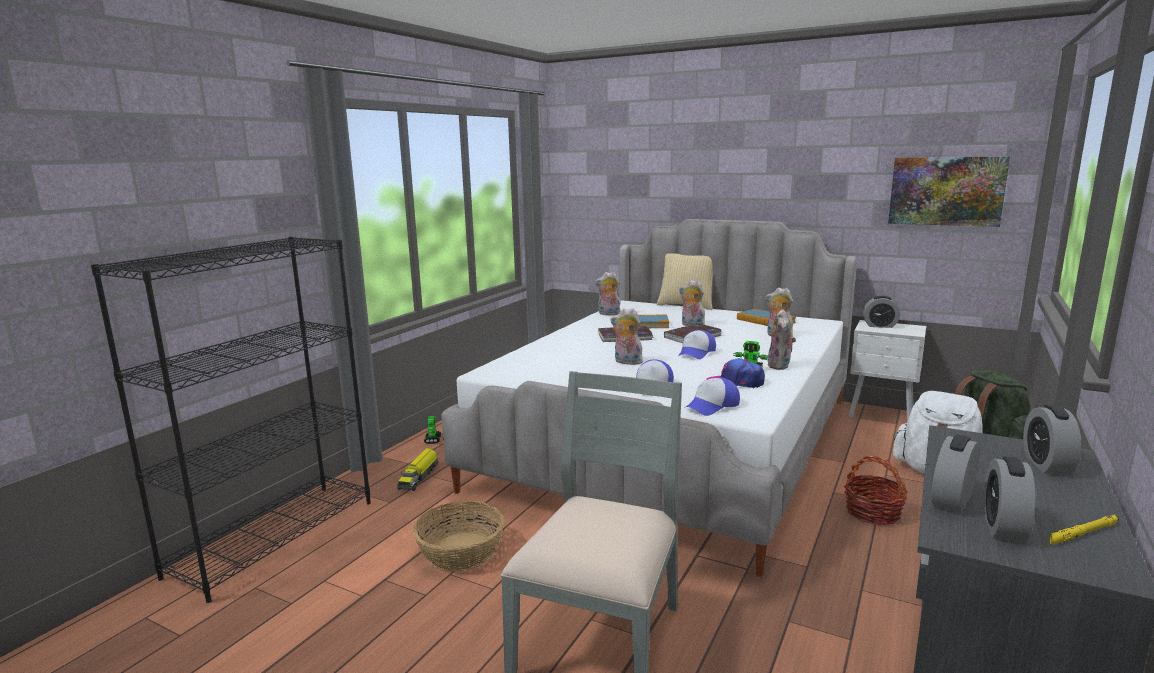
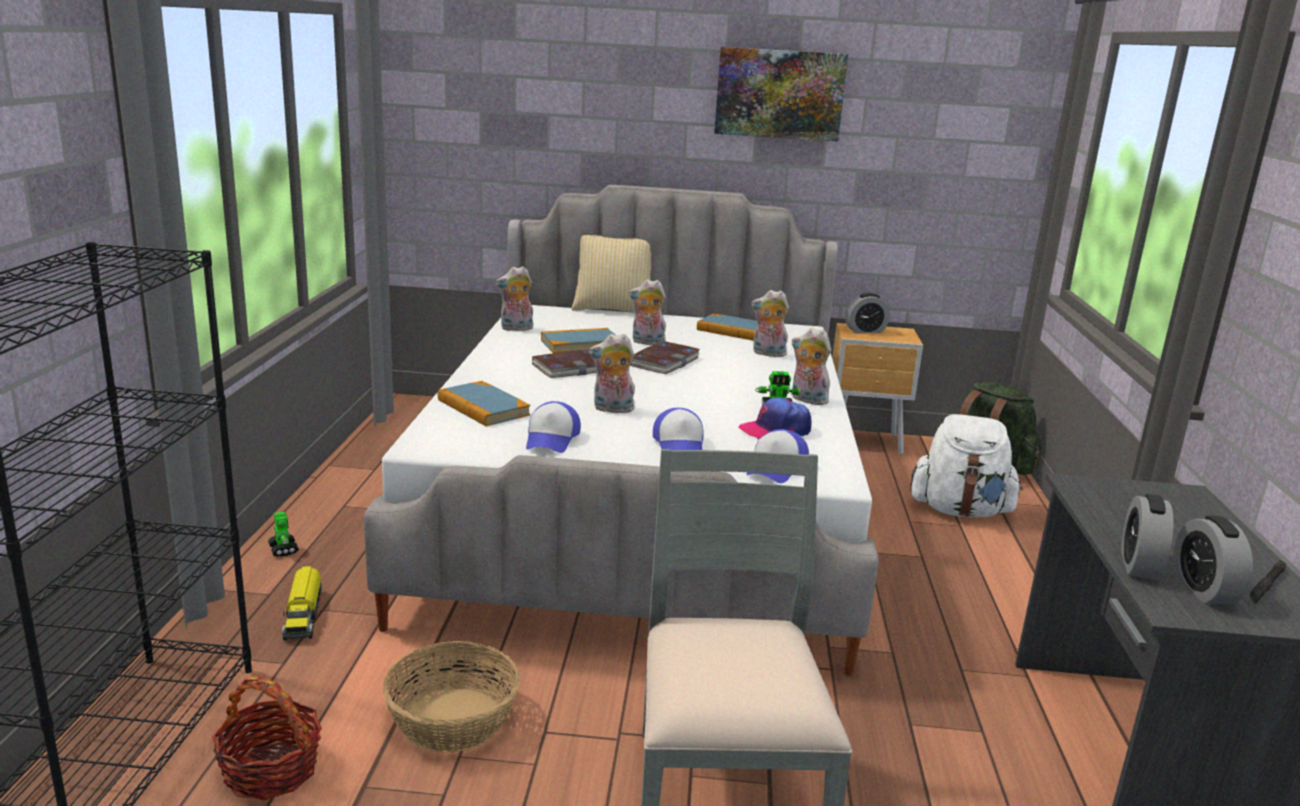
camera: 25 degrees left, 5 degrees up
(542, 356) = (483, 408): none -> book
(696, 353) = (690, 387): cap -> cap (552, 439)
(780, 366) = (807, 400): plush toy -> plush toy turned 135 degrees clockwise
(873, 513) = (922, 572): basket -> basket (271, 770)
(882, 415) = (865, 442): white nightstand -> brown nightstand
(946, 191) = (941, 161): picture -> picture (779, 94)
(1046, 464) = (1182, 509): alarm clock -> none
(1082, 534) = (1266, 585): yellow flashlight -> black flashlight

